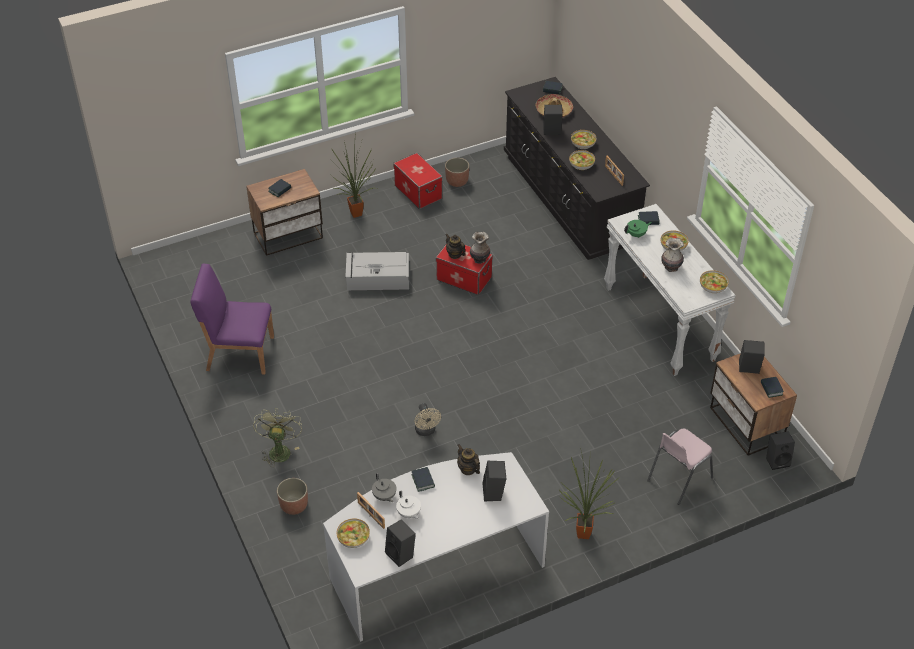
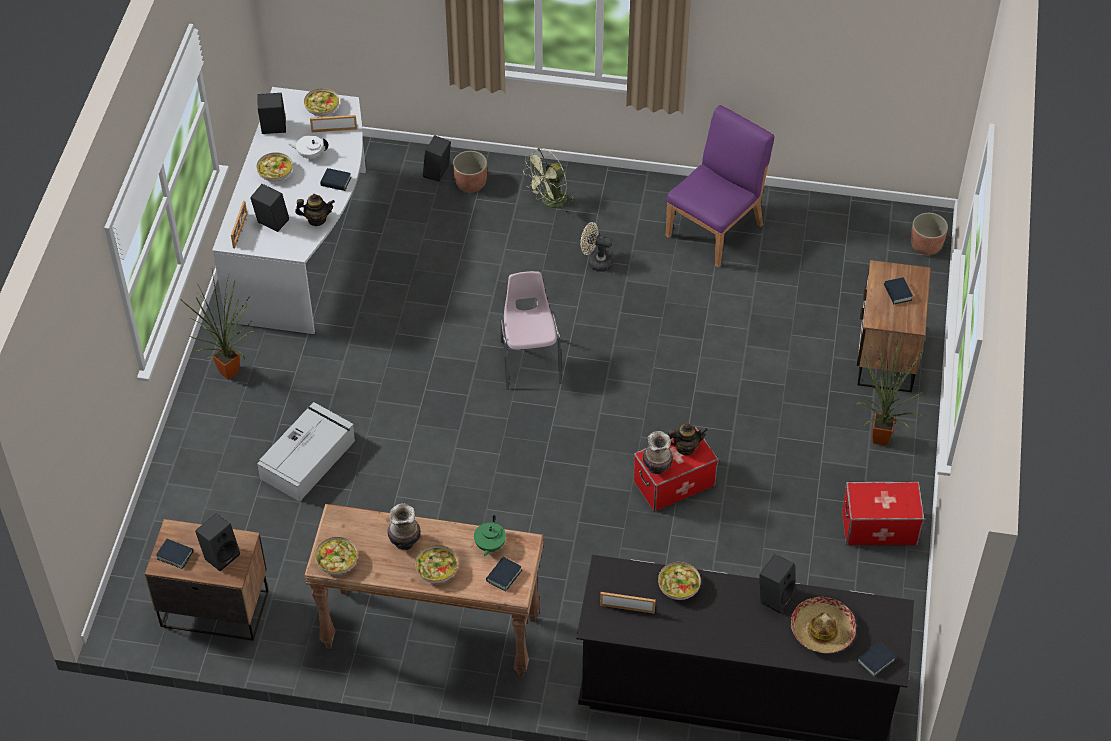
camera: 125 degrees right, 5 degrees up
(279, 450) = (550, 203): green fan -> green fan turned 105 degrees clockwise
(377, 277) = (742, 401): grey storage box -> grey storage box (309, 458)
(384, 496) = (345, 148): grey teapot -> none
(426, 431) = (470, 323): beige fan -> beige fan (596, 262)
(457, 181) = (871, 582): planter -> planter (926, 246)
(517, 506) = (241, 231): none -> picture frame
(583, 143) = (721, 617): bowl -> bowl (275, 173)
(660, 324) = (430, 634): white console table -> brown console table
(678, 479) = (211, 493): pink chair -> pink chair (530, 361)
(777, 460) = (144, 601): black speaker -> black speaker (438, 173)

